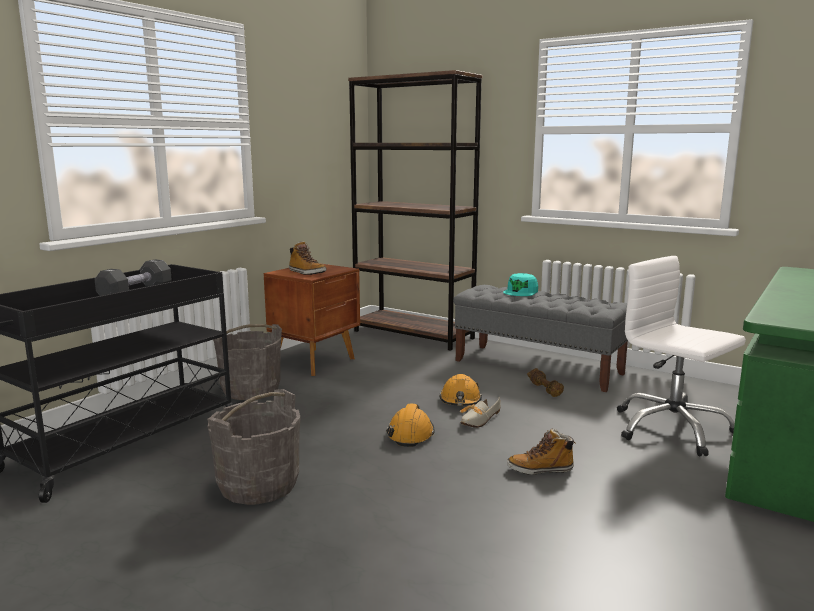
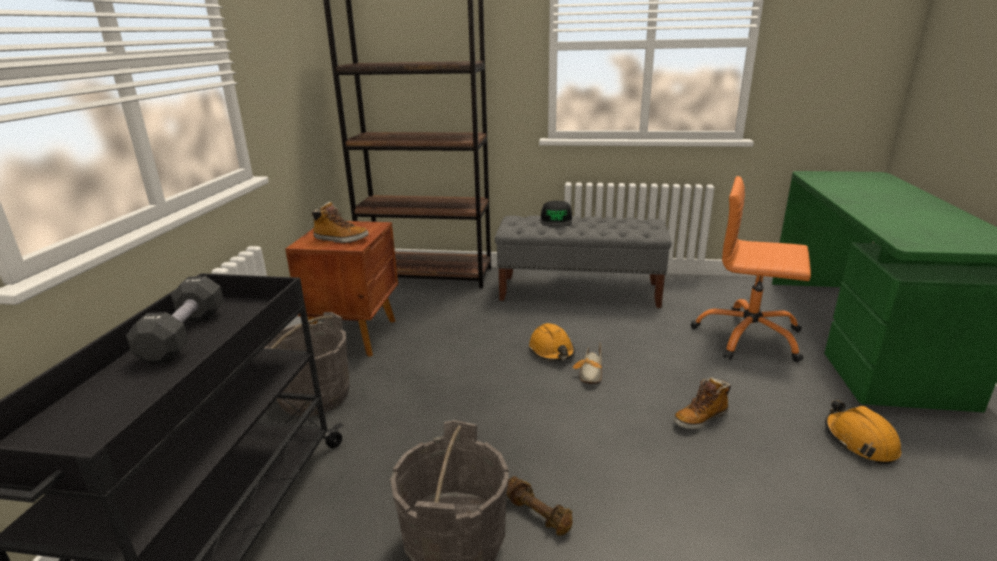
camera: 25 degrees left, 10 degrees up
(410, 434) = (546, 410): orange hard hat -> orange hard hat (859, 441)
(521, 292) = (556, 220): turquoise cap -> black cap
(545, 390) = (611, 318): brown dumbbell -> brown dumbbell (537, 514)
(671, 429) = (748, 337): white office chair -> orange office chair

